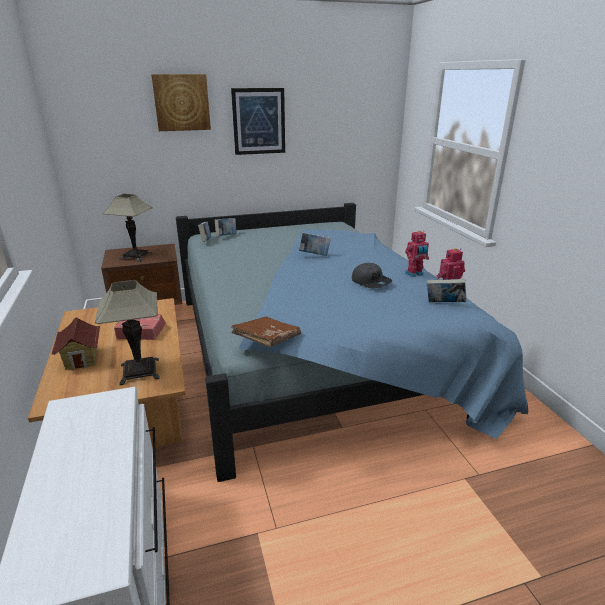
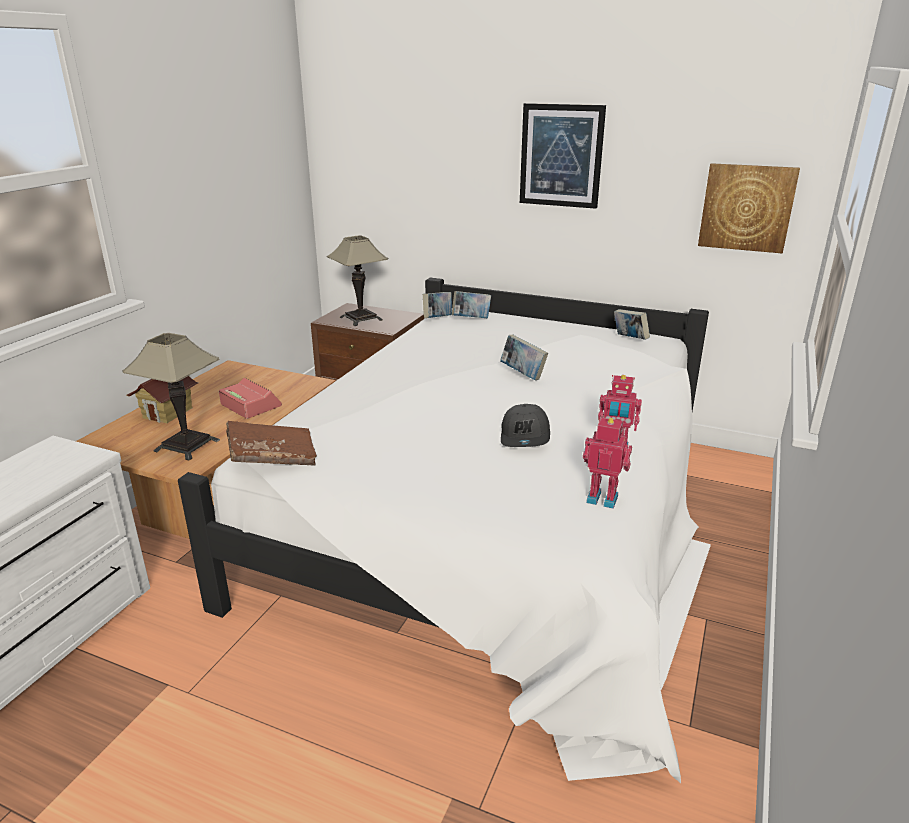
camera: 40 degrees right, 0 degrees up
(181, 102) = (456, 121): picture -> picture (746, 207)
(317, 352) = (498, 525): blue bed -> white bed
(444, 304) = (568, 509): book -> book (629, 339)

